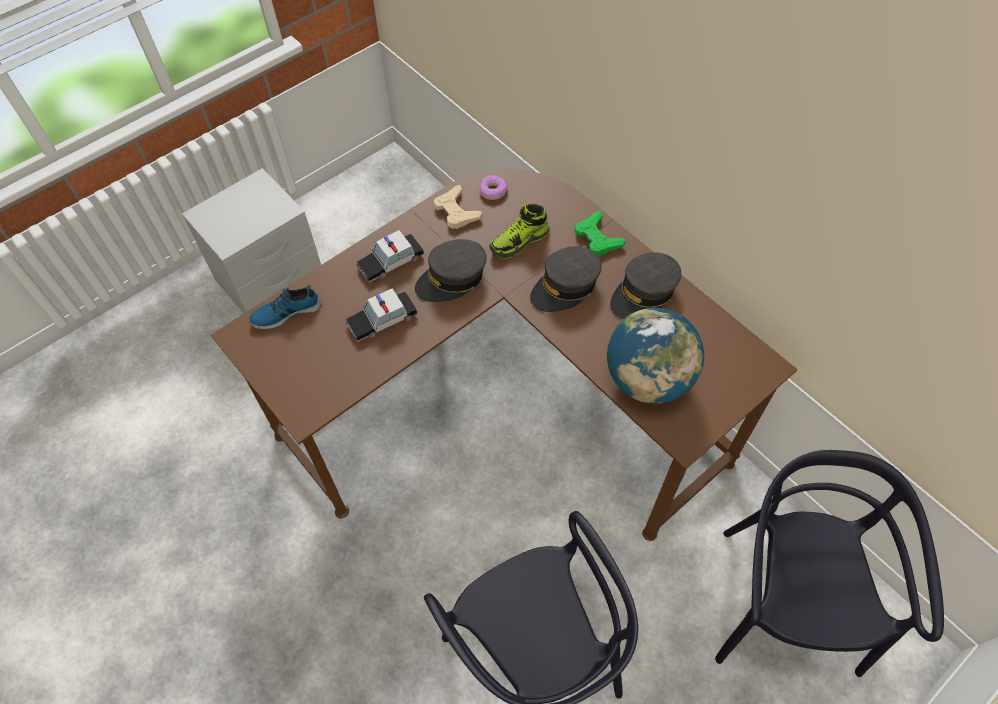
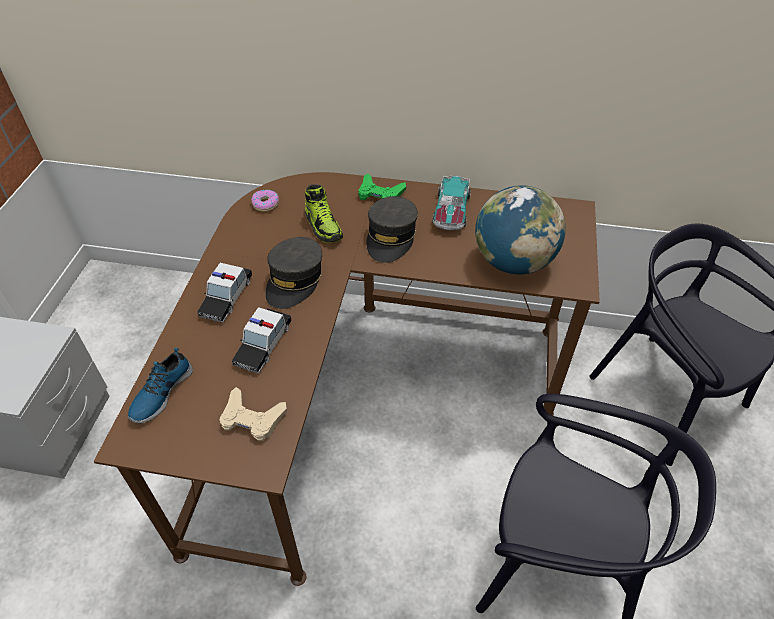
camera: 40 degrees left, 10 degrees down
(456, 211) = (249, 232): beige game controller -> beige game controller (252, 418)
(519, 241) = (323, 226): shoe -> shoe turned 45 degrees counterclockwise
(644, 294) = (451, 211): grey cap -> toy car

